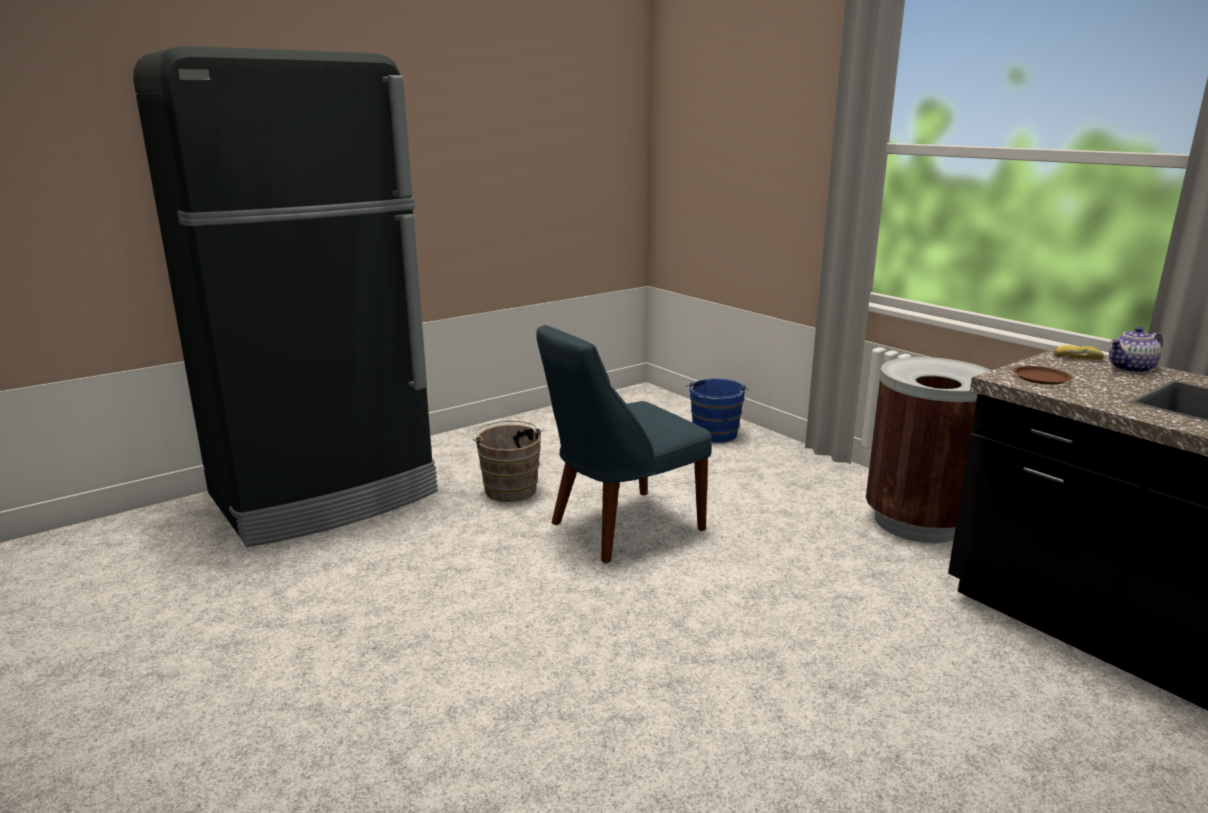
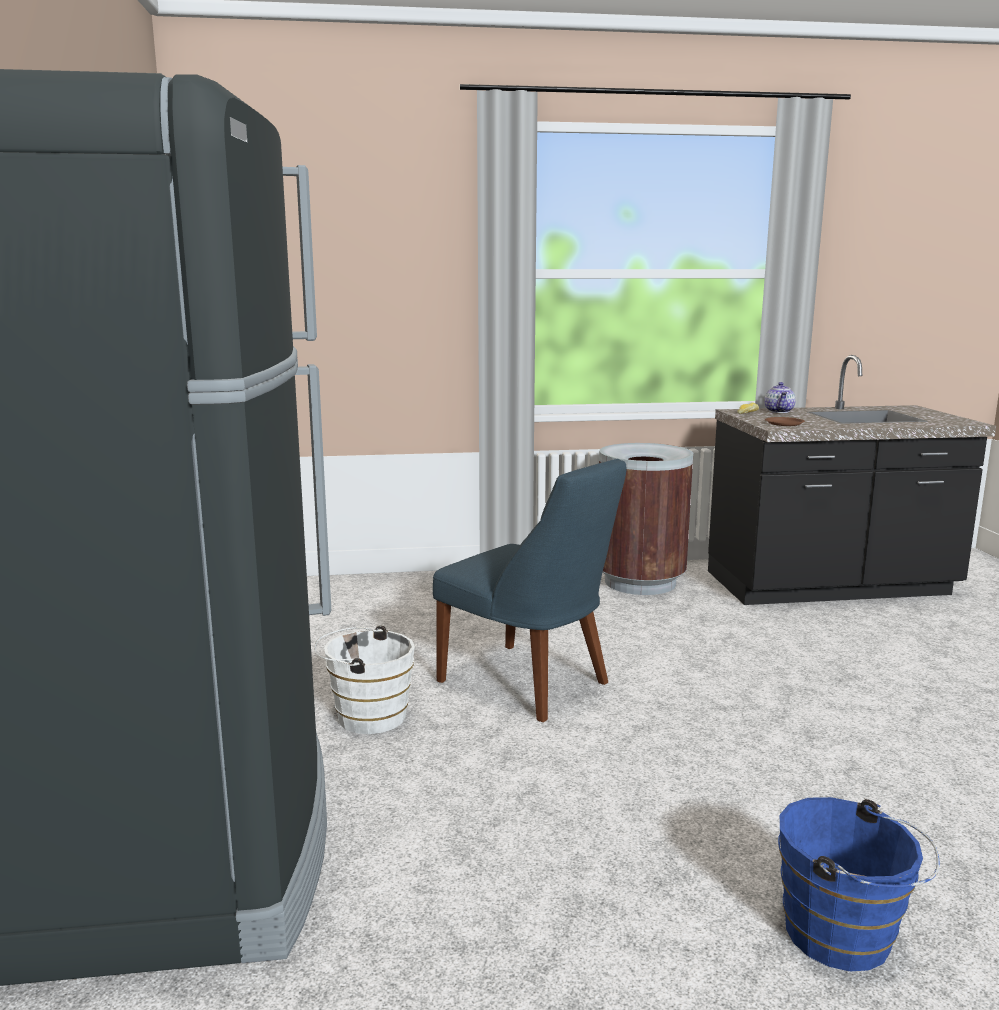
camera: 60 degrees left, 5 degrees down
(510, 488) = (366, 716): brown bucket -> white bucket
(620, 528) = (529, 684): blue chair -> blue chair turned 45 degrees counterclockwise
(714, 436) = (392, 593): blue bucket -> blue bucket (845, 938)

